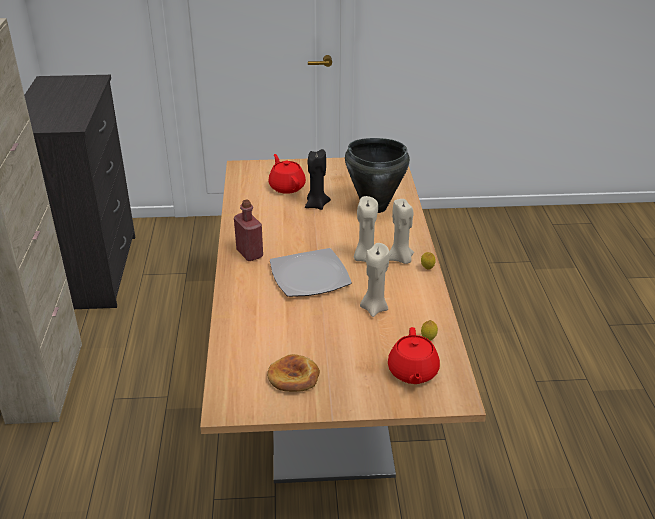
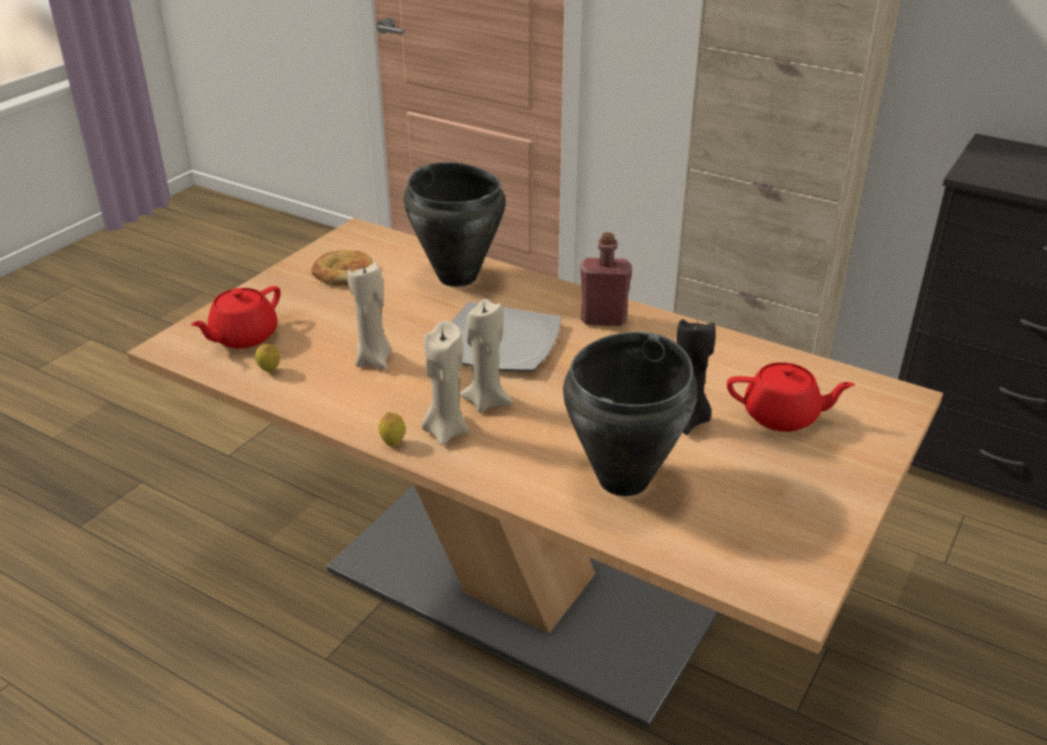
camera: 125 degrees right, 0 degrees up
(250, 324) = (457, 277): none -> black cooking pot
(412, 372) = (243, 337): red teapot -> red teapot turned 90 degrees counterclockwise

